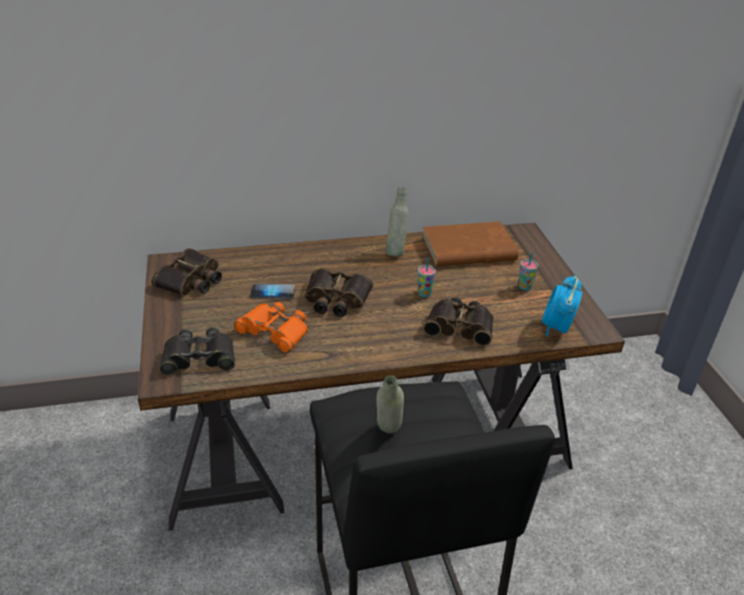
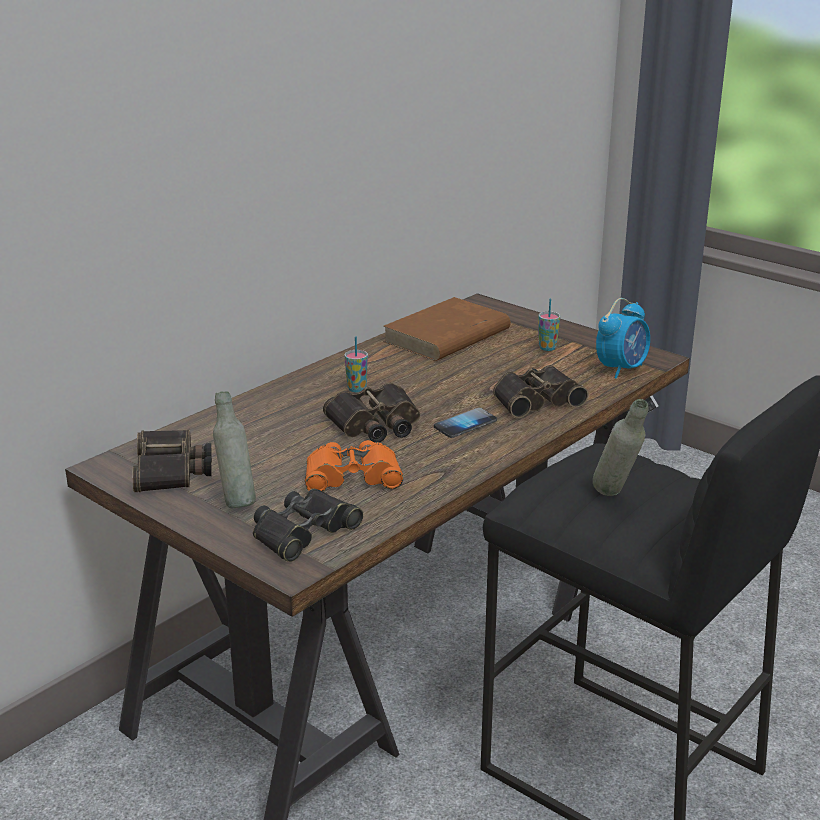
camera: 35 degrees left, 10 degrees down
(272, 292) = (294, 445): phone -> phone (465, 424)
(396, 252) = (374, 362): grey bottle -> grey bottle (236, 501)
(424, 293) = (460, 387): cup -> cup (356, 389)
(556, 328) = (621, 369): alarm clock -> alarm clock turned 120 degrees counterclockwise

